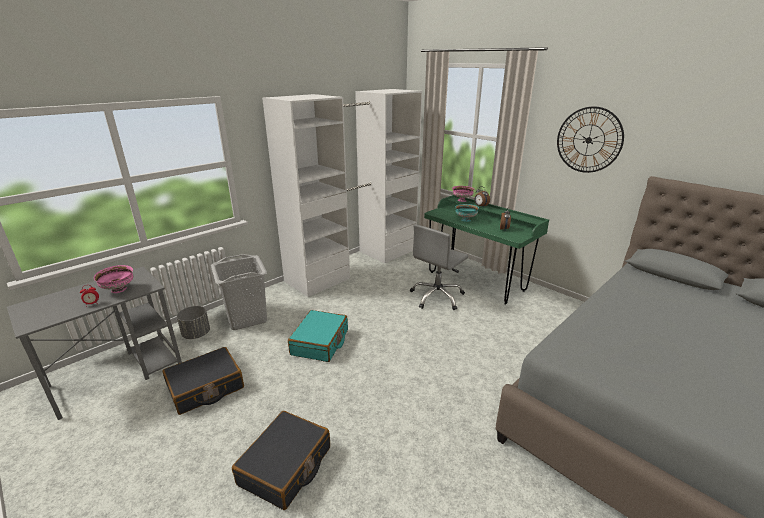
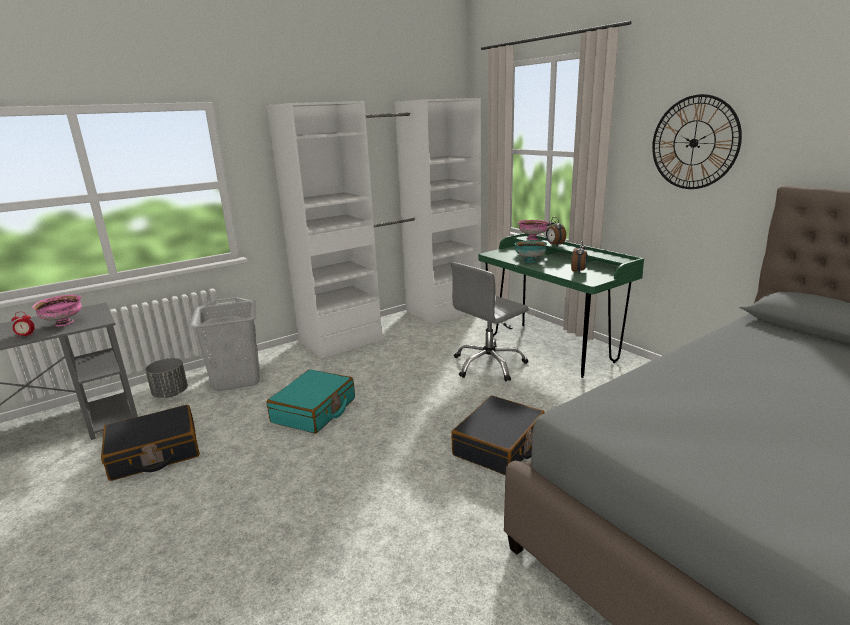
camera: 10 degrees right, 5 degrees down
(286, 466) = (210, 553): black suitcase -> black suitcase (499, 445)

